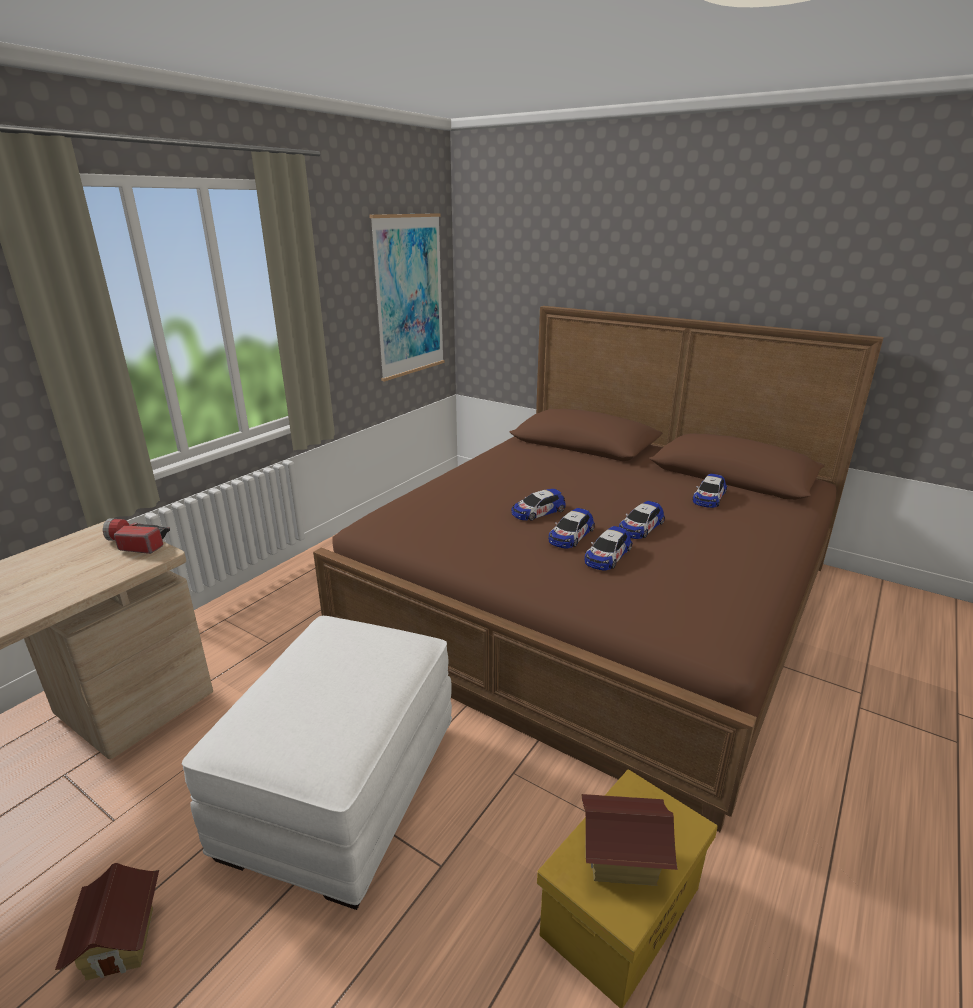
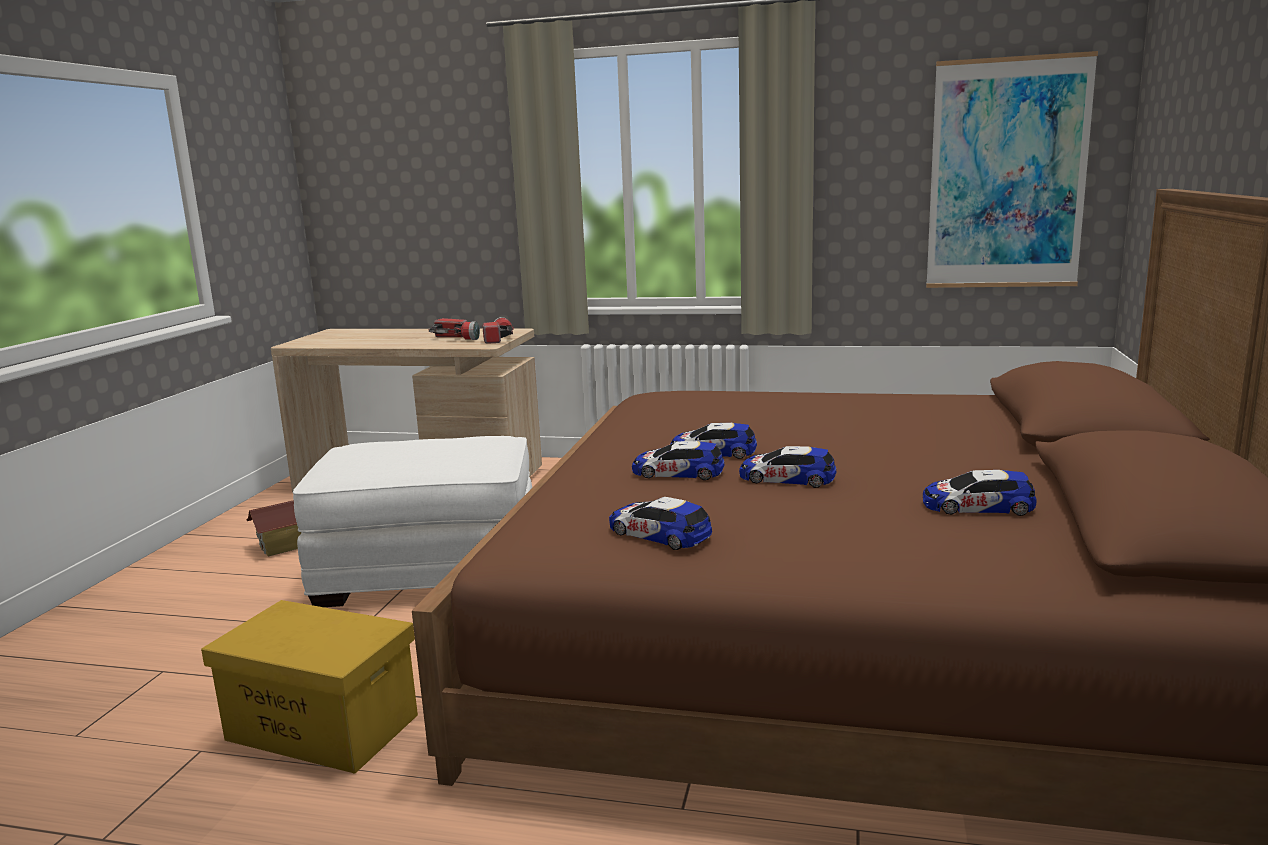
camera: 70 degrees right, 10 degrees down
(74, 566) = (457, 338): none -> flashlight
(538, 511) = (761, 432): toy car -> toy car (659, 533)
(622, 860) = (292, 632): toy house -> none

